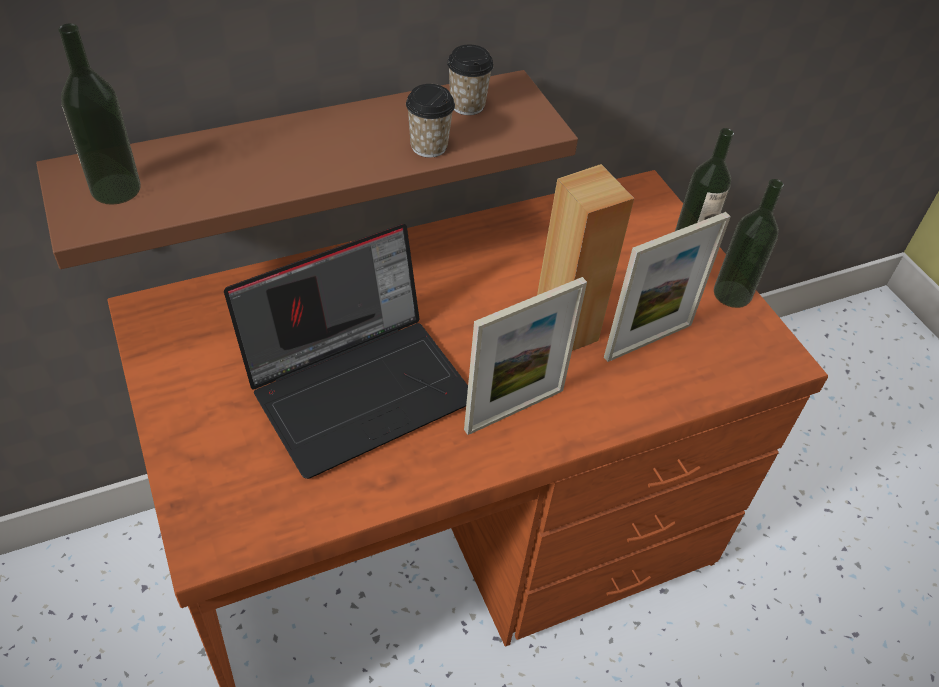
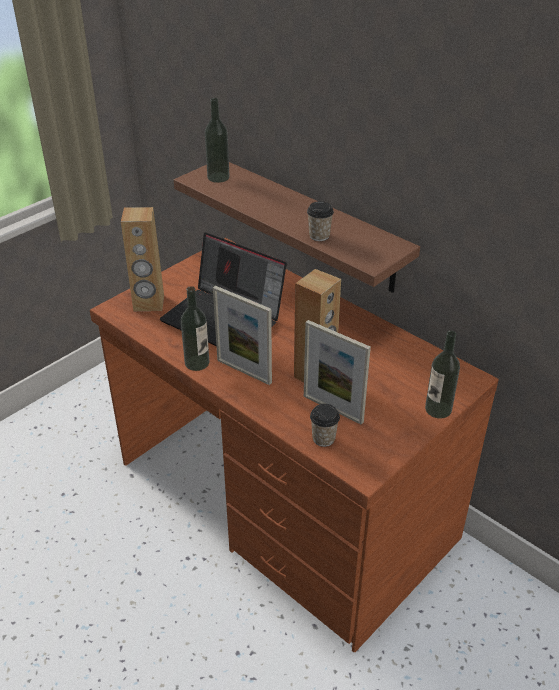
camera: 70 degrees right, 10 degrees down
(233, 482) = (149, 303): none -> brown speaker
(467, 105) = (365, 237): cup -> cup (323, 438)
(732, 294) = (406, 438): bottle -> bottle (197, 363)

